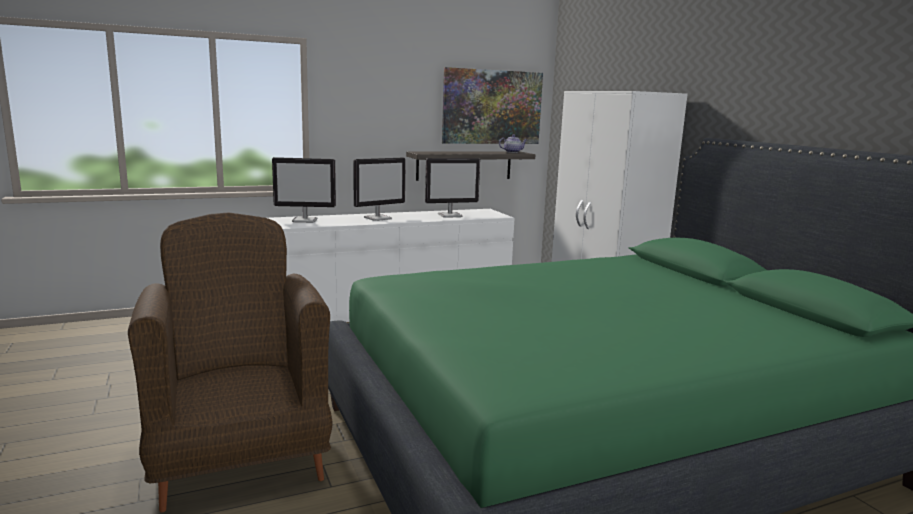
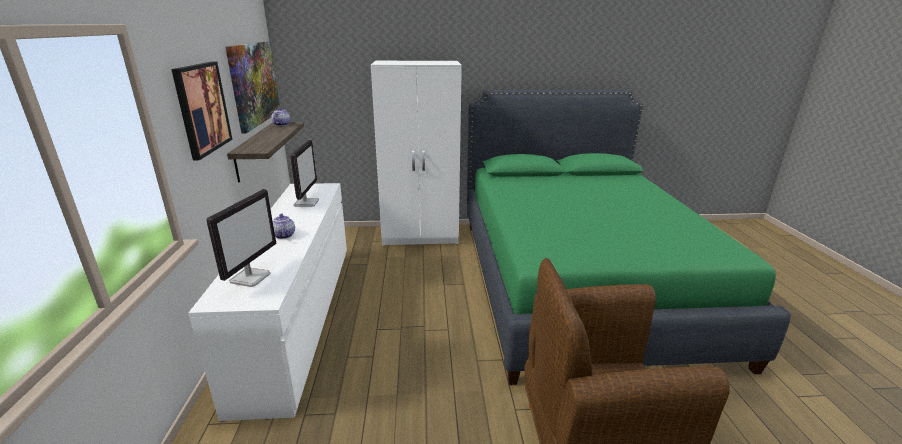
camera: 70 degrees left, 10 degrees up
(378, 218) = (283, 235): monitor -> teapot
(381, 107) = (202, 108): none -> picture

